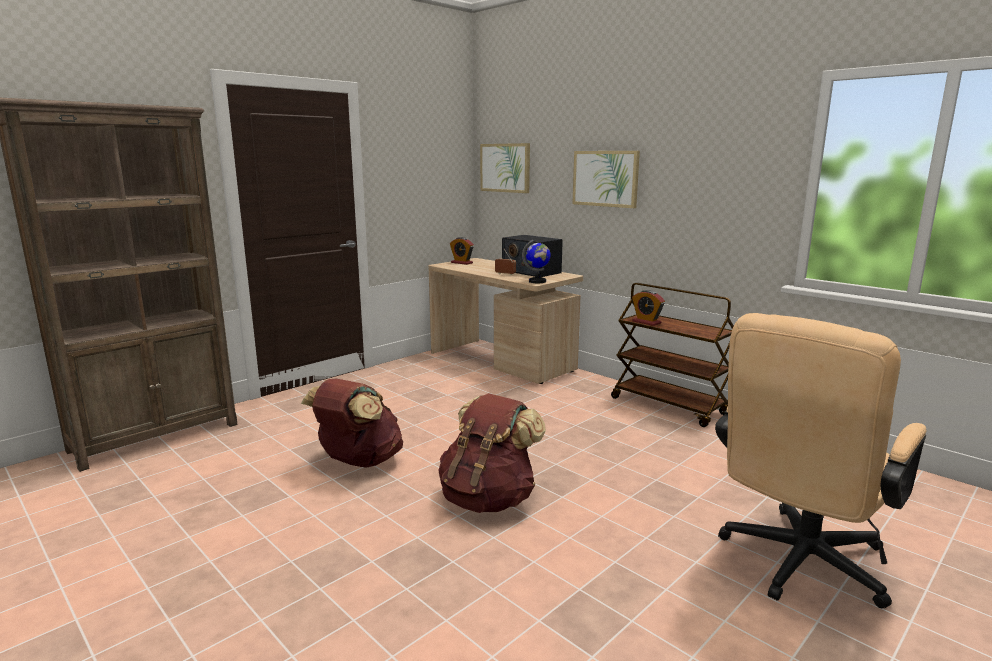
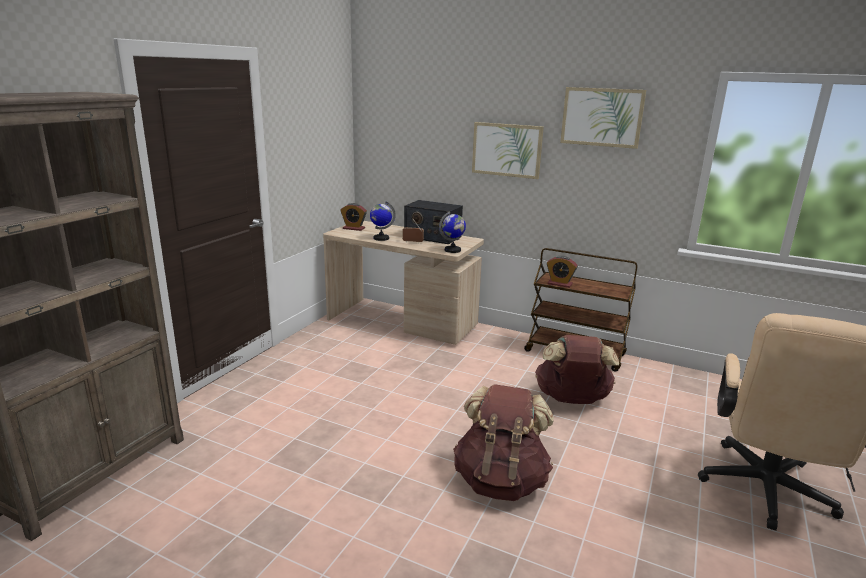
camera: 20 degrees left, 5 degrees up
(358, 462) = (350, 463): brown backpack -> brown backpack (572, 400)
(478, 270) = (381, 238): none -> globe
(505, 168) = (392, 132): picture -> picture (602, 117)

